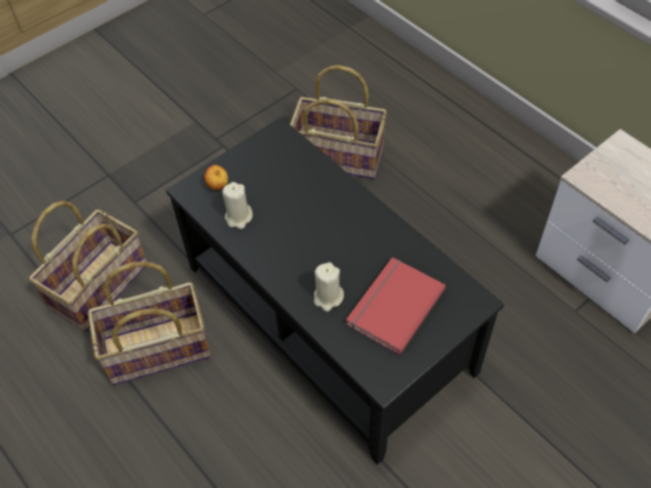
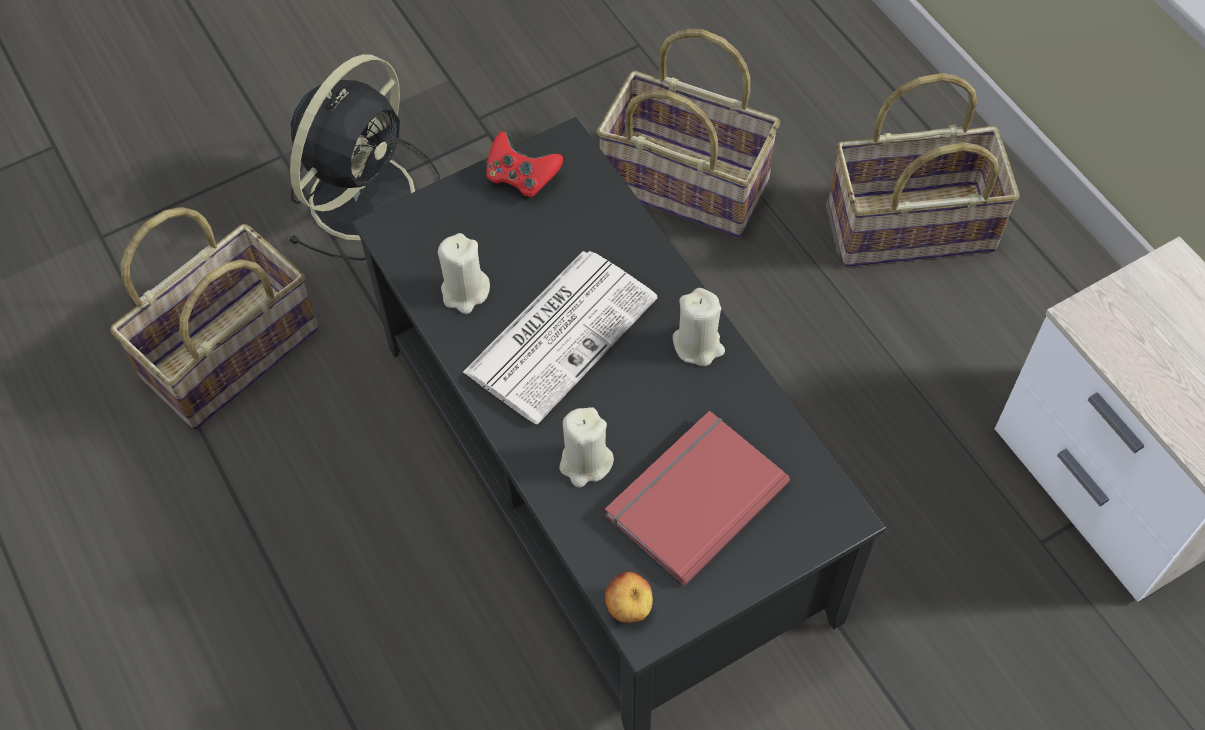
camera: 10 degrees right, 5 degrees up
(157, 350) = (306, 484): basket -> basket (910, 228)
(160, 188) = (365, 194): none -> black fan
(218, 186) = (441, 229): apple -> apple (629, 608)
(257, 152) = (521, 177): none -> red game controller
(298, 230) = (561, 333): none -> newspaper
(376, 224) = (698, 345): none -> beige candle

